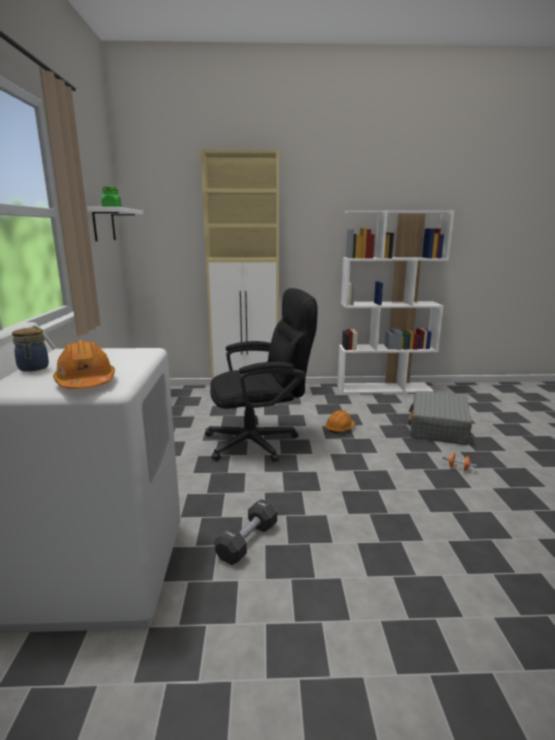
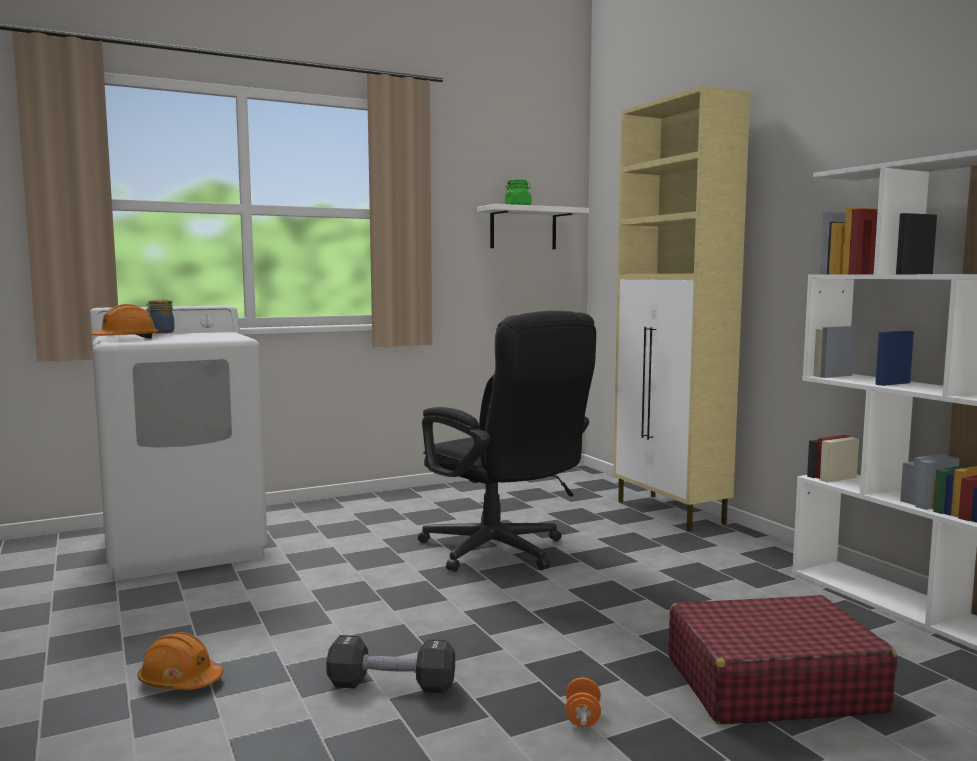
camera: 65 degrees right, 10 degrees down
(247, 542) = (252, 591): black dumbbell -> black dumbbell (391, 685)
(339, 428) = (622, 593): orange hard hat -> orange hard hat (180, 681)
(438, 427) = (771, 684): grey suitcase -> red suitcase

